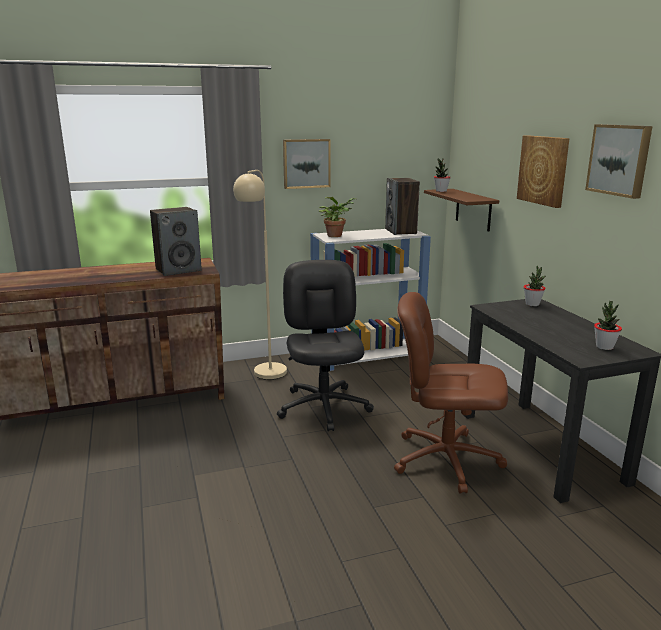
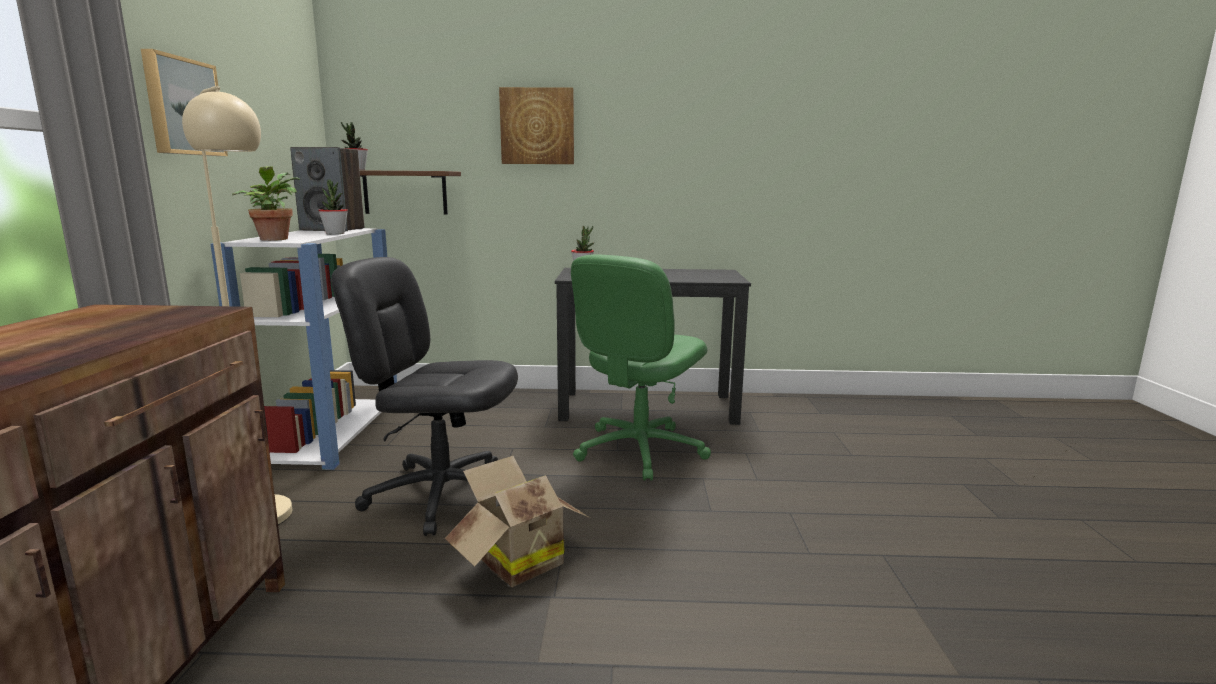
camera: 70 degrees left, 5 degrees down
(178, 270) = (130, 323): speaker -> none
(269, 448) = (515, 561): none -> cardboard box
(446, 459) = (639, 450): brown office chair -> green office chair
(604, 347) = (709, 274): potted plant -> potted plant (335, 233)
(620, 160) = (647, 106): picture -> none

